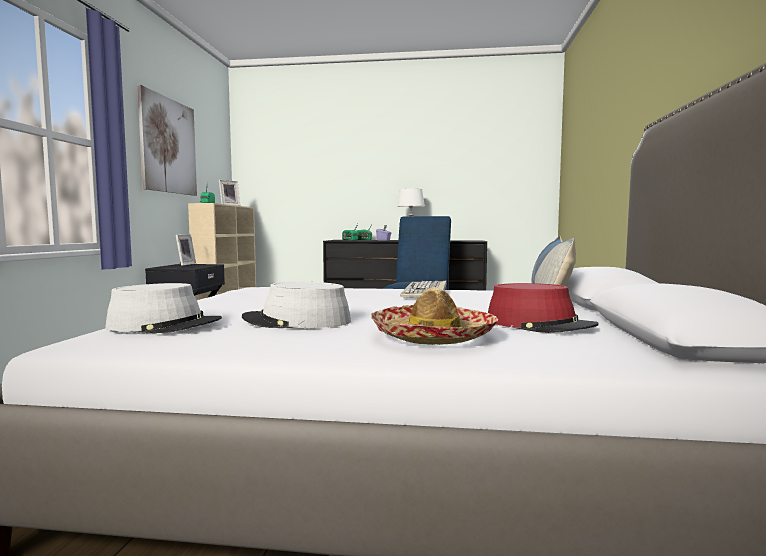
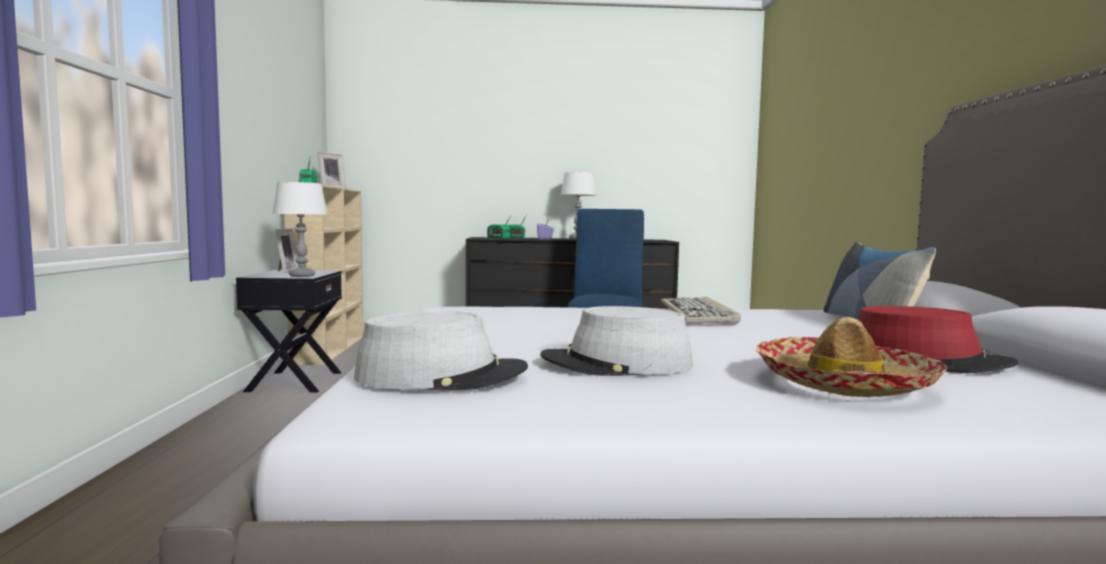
camera: 10 degrees left, 0 degrees up
(168, 146) = (260, 101): picture -> none
(190, 267) = (302, 276): none -> white table lamp

